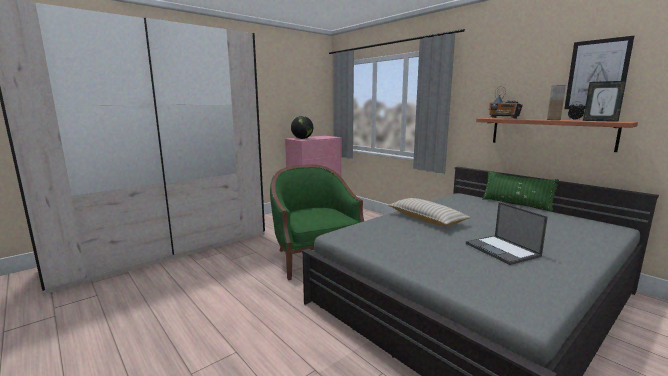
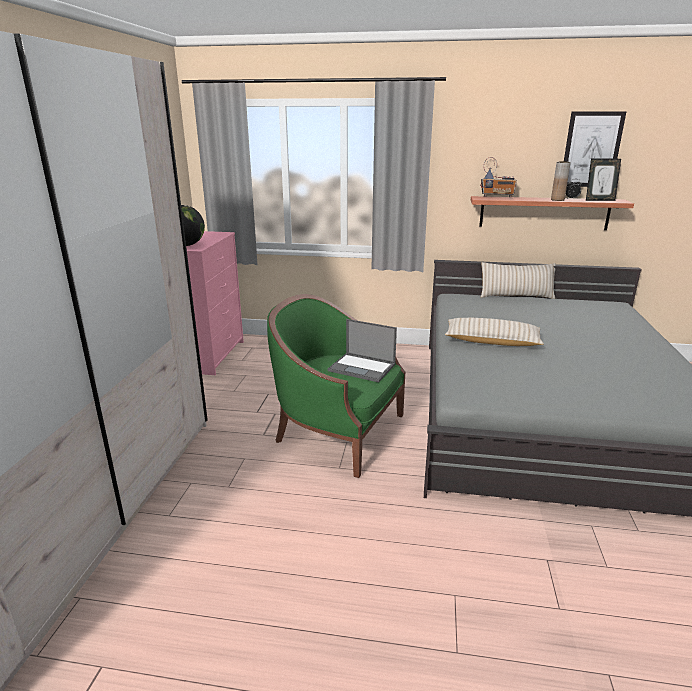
camera: 40 degrees left, 10 degrees up
(503, 250) = (608, 357): laptop -> laptop (362, 368)
(516, 204) = (516, 296): green pillow -> beige pillow

